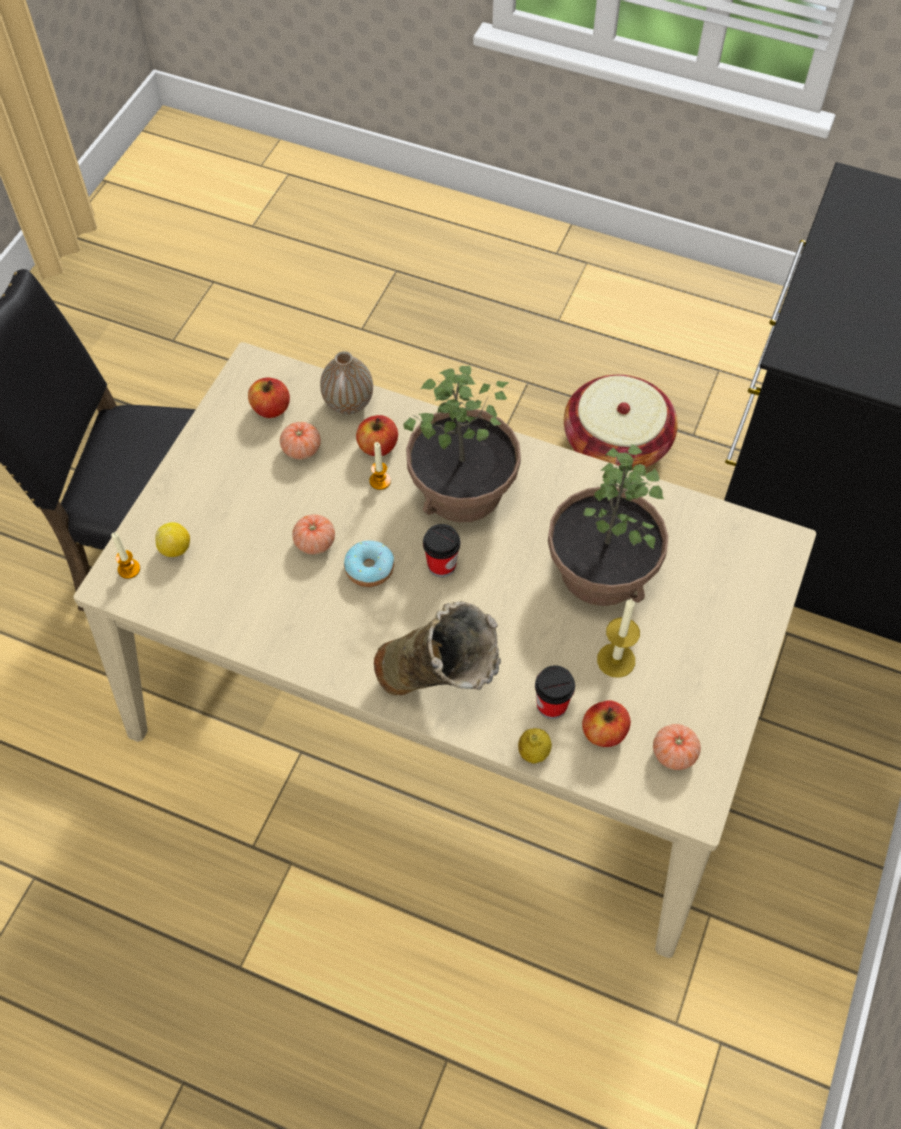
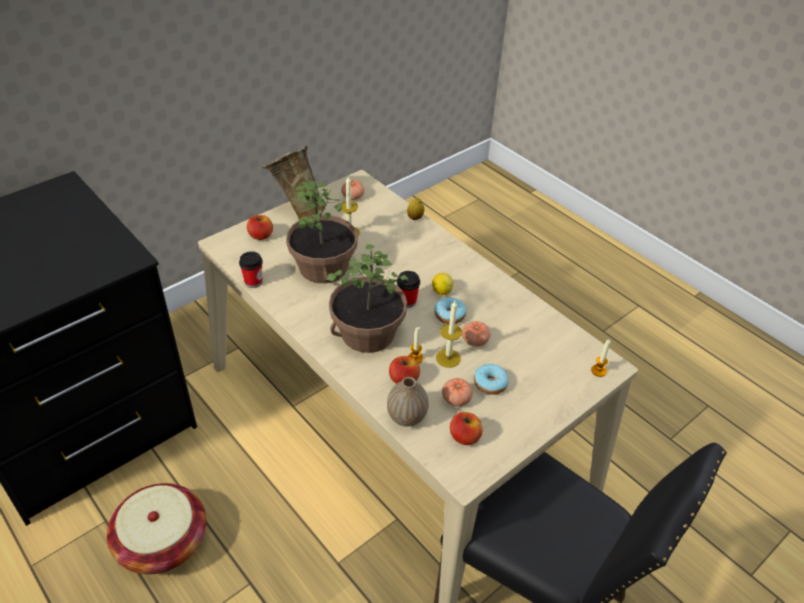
camera: 155 degrees left, 15 degrees down
(176, 549) = (564, 370): lemon -> lemon (441, 291)
(268, 487) = (490, 383): none -> donut
(338, 499) = (448, 358): none -> candle
(439, 688) = (443, 253): beige vase -> beige vase (297, 211)
(551, 705) = (393, 229): cup -> cup (253, 282)
(604, 732) = (377, 213): apple -> apple (261, 236)

